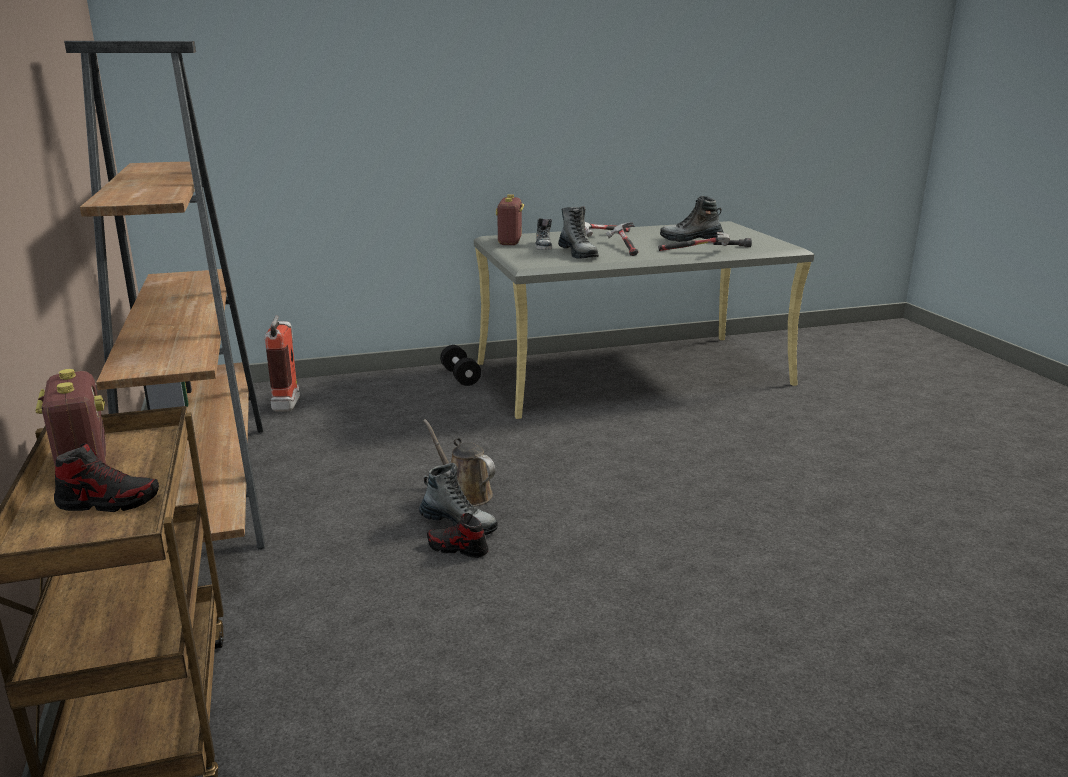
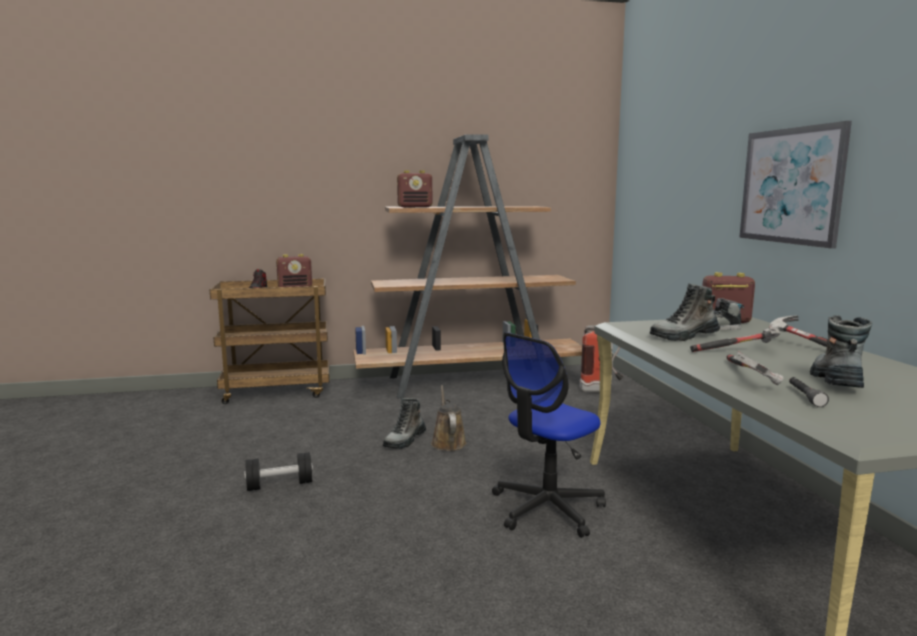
camera: 95 degrees right, 10 degrees down
(164, 194) = (415, 207): none -> radio
(457, 549) = (373, 440): shoe -> none
(460, 376) = (689, 441): black dumbbell -> black dumbbell (280, 485)
(465, 493) = (448, 442): brown watering can -> brown watering can turned 60 degrees counterclockwise
(497, 110) = (791, 186): none -> picture
(621, 440) = (547, 508): none -> office chair

